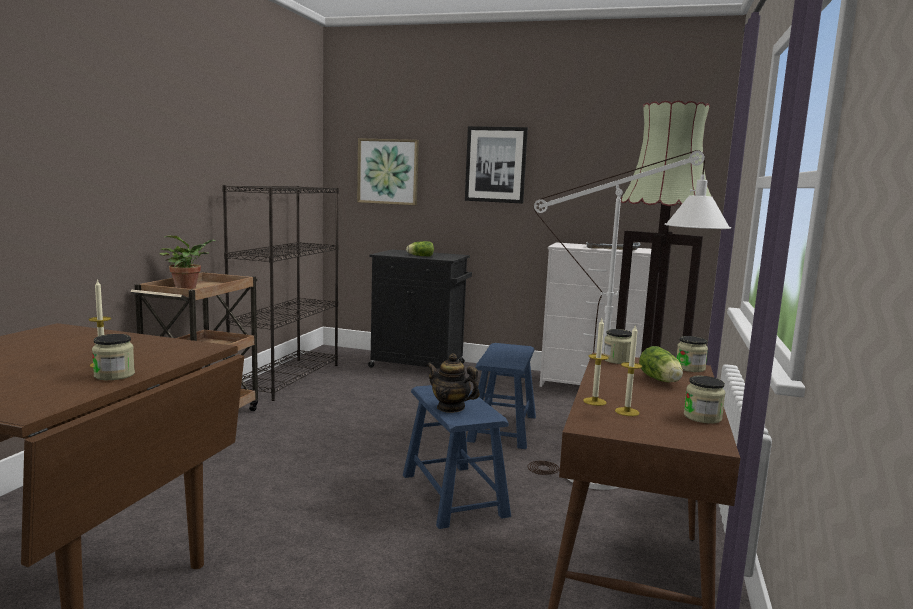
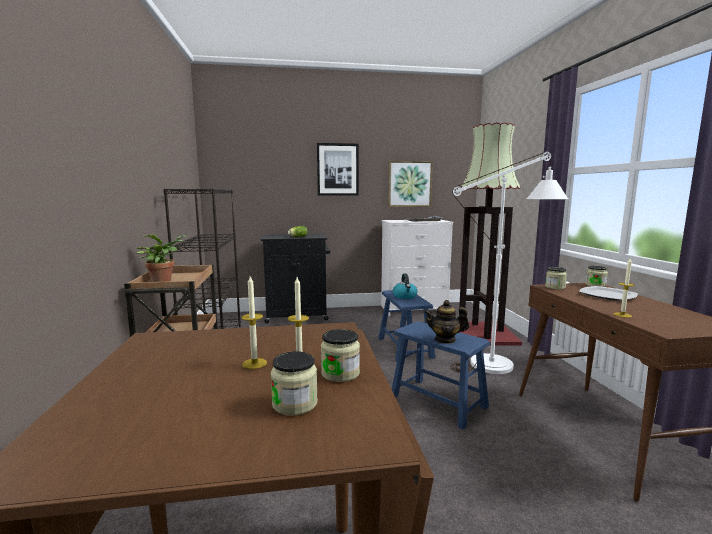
camera: 25 degrees left, 0 degrees up
(388, 171) = (256, 177): picture -> picture (409, 184)
(506, 354) = (405, 296): none -> kettle
(627, 412) = (652, 318): candle -> candle (254, 363)
(661, 380) = (607, 295): lettuce -> plate
(702, 417) = (684, 312): jar -> jar (295, 404)

